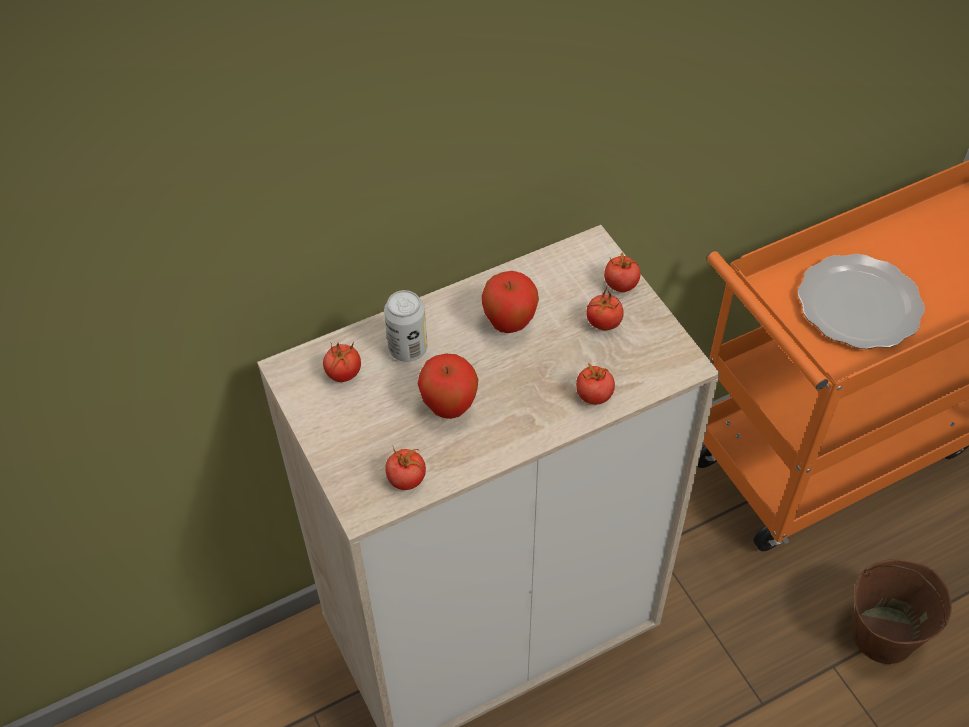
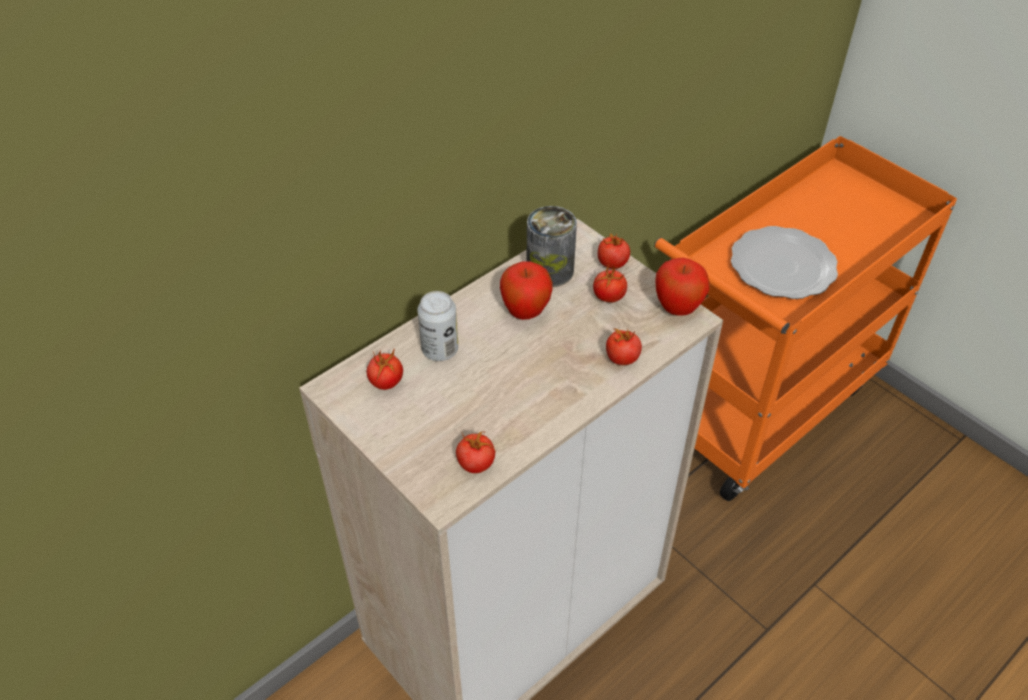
camera: 15 degrees left, 5 degrees down
(449, 407) = (495, 392): apple -> apple (677, 308)
(550, 280) = (550, 270): none -> can
(883, 634) = (846, 548): brown bucket -> none

